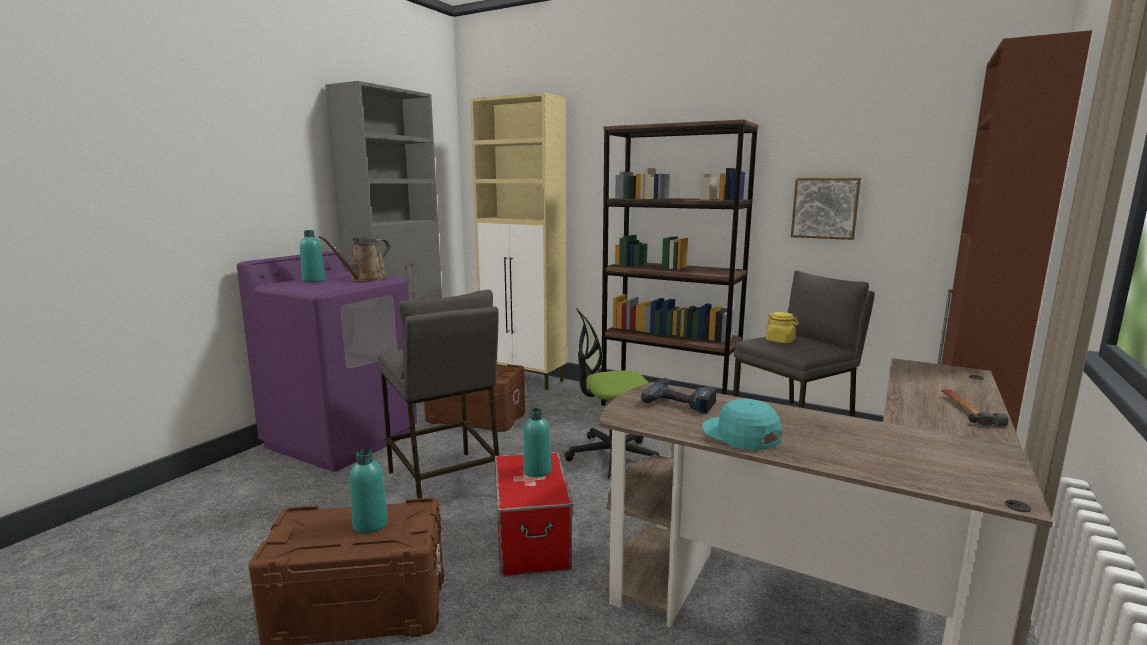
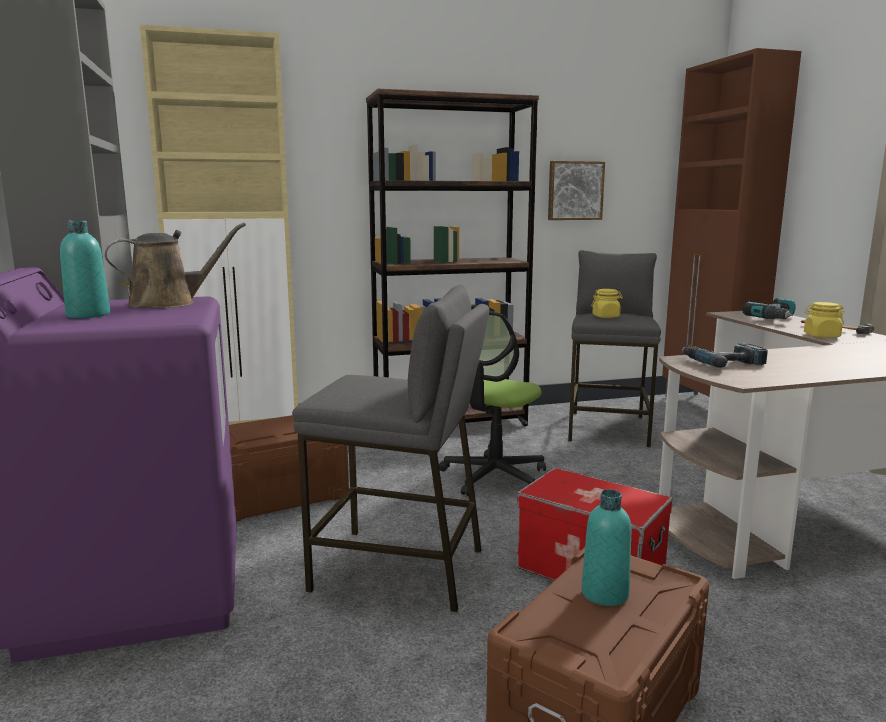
camera: 45 degrees left, 0 degrees up
(366, 279) = (169, 303): brown watering can -> brown watering can turned 105 degrees counterclockwise
(537, 471) = (584, 487): turquoise bottle -> none
(741, 434) = (822, 369): turquoise cap -> none
(910, 411) = (821, 336): none -> yellow jar
(945, 381) = (775, 318): none -> power drill

